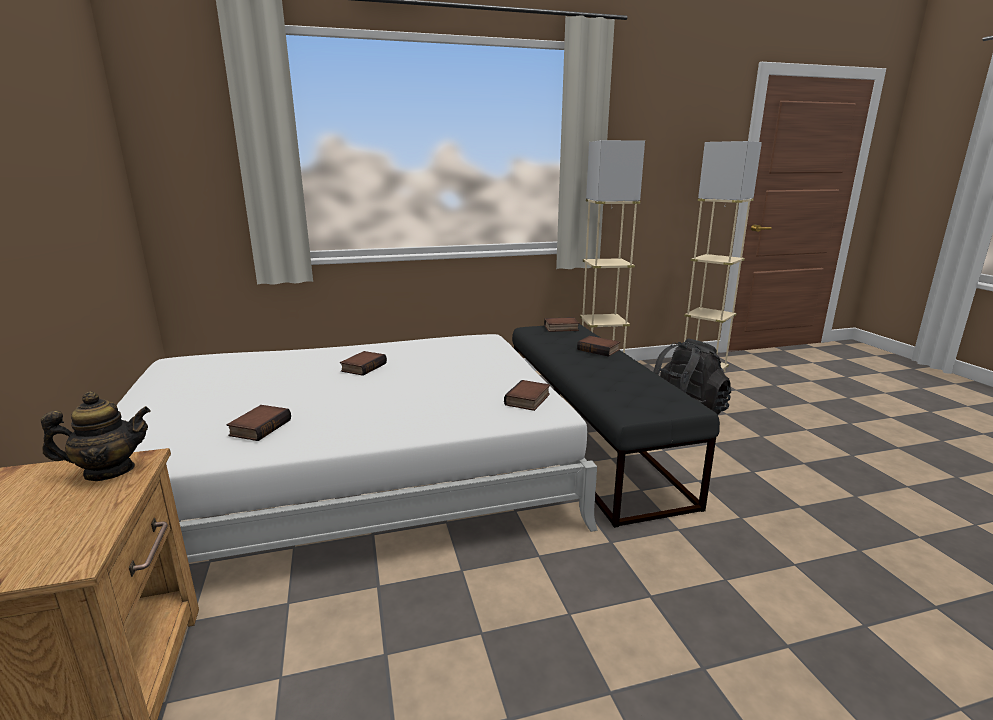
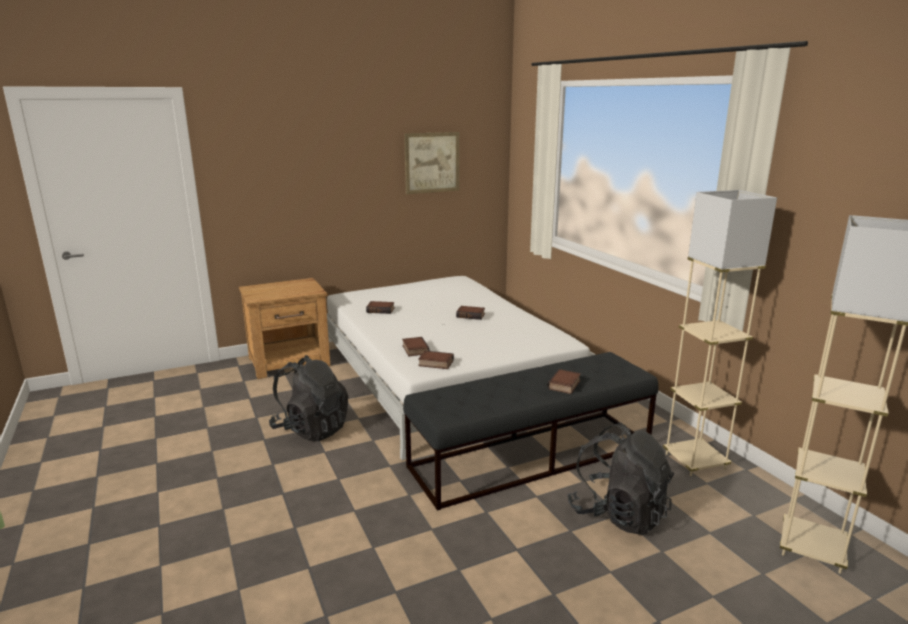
camera: 80 degrees right, 0 degrees up
(61, 150) = (432, 162): none -> picture
(109, 471) = (308, 290): teapot -> none
(484, 634) = (311, 429): none -> black backpack
(561, 328) = (620, 368): book -> book (414, 349)

